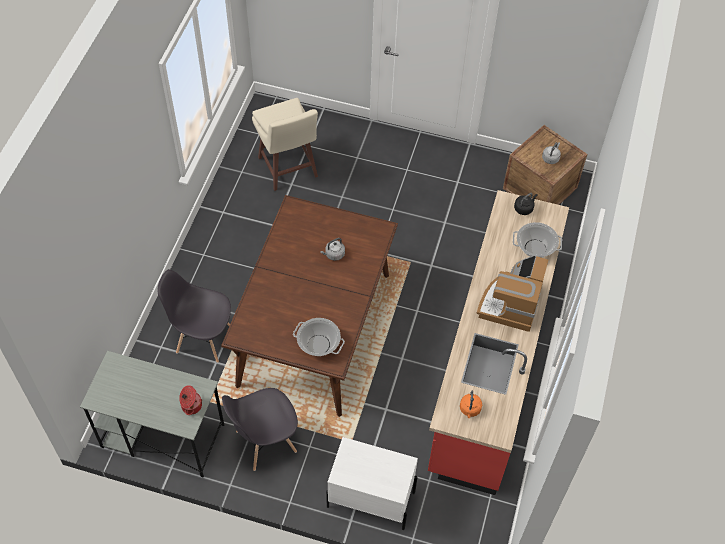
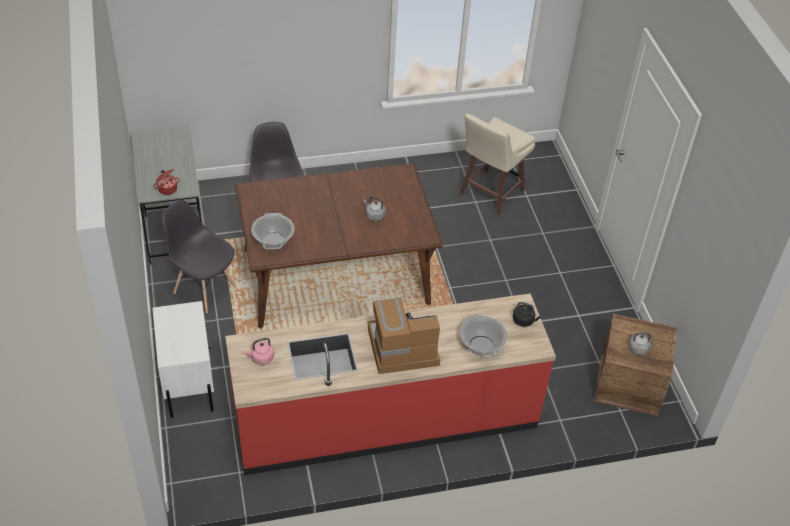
camera: 60 degrees right, 10 degrees down
(470, 409) = (261, 358): orange kettle -> pink kettle

